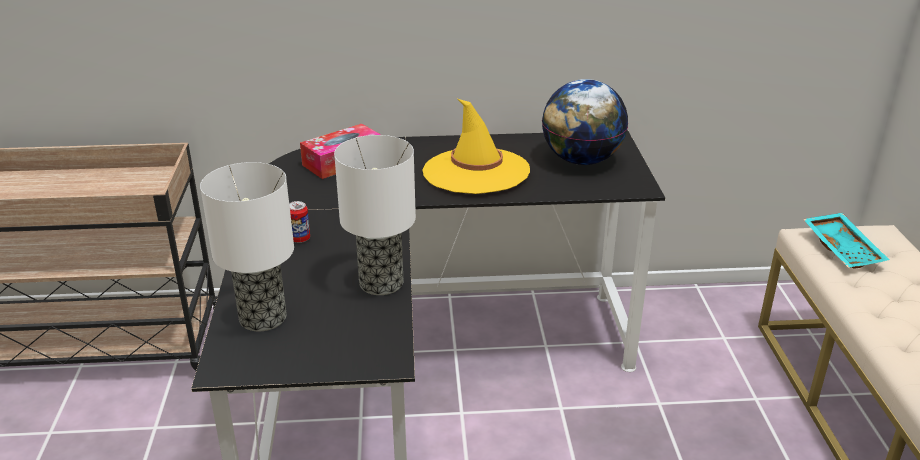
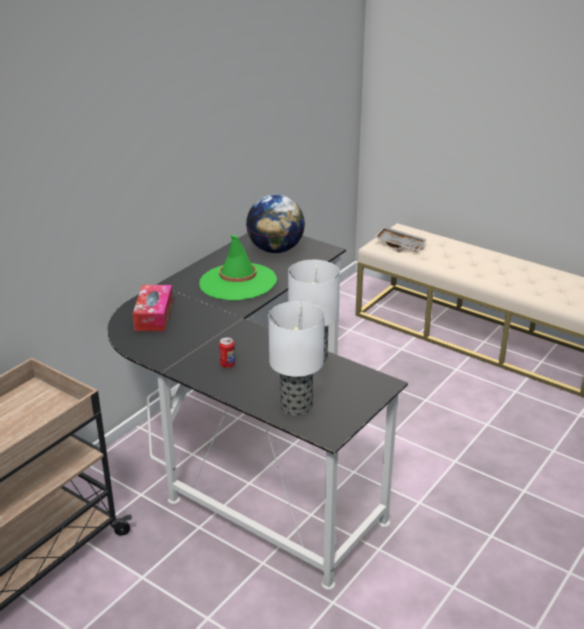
camera: 50 degrees left, 0 degrees up
(476, 171) = (237, 282): yellow hat -> green hat
(843, 249) = (400, 244): turquoise tray -> grey tray

